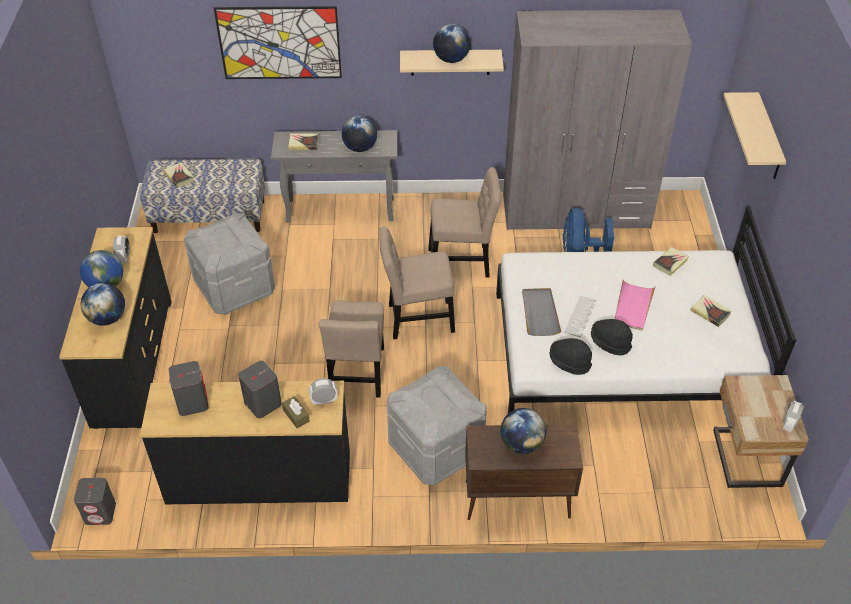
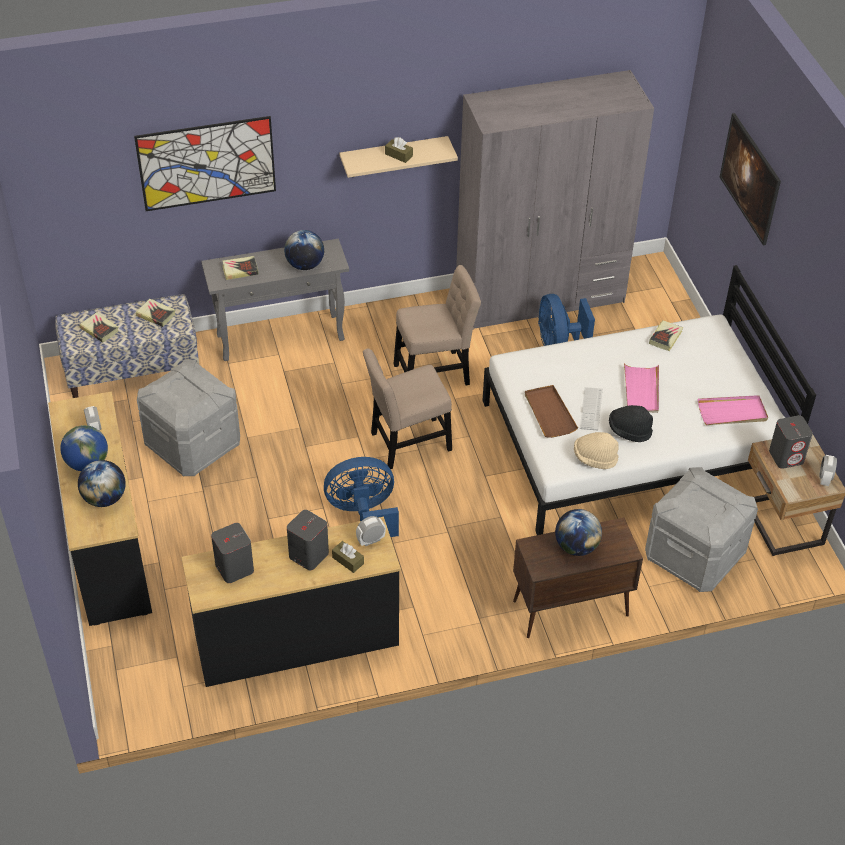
camera: 15 degrees left, 0 degrees up
(100, 513) = (138, 710): grey speaker -> grey speaker (786, 456)
(358, 374) = (363, 513): beige chair -> blue fan
(435, 448) = (471, 574): grey storage box -> grey storage box (693, 556)
(451, 59) = (398, 155): globe -> brown tissue box
(539, 313) = (549, 413): grey tray -> brown tray
(569, 362) = (594, 458): black hat -> beige hat
(710, 312) = (719, 382): book -> book (156, 315)
(715, 343) = (732, 412): none -> pink tray
(768, 138) = (746, 194): beige shelf -> picture

